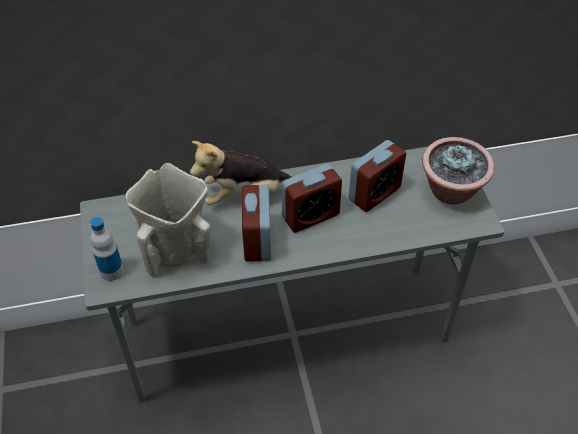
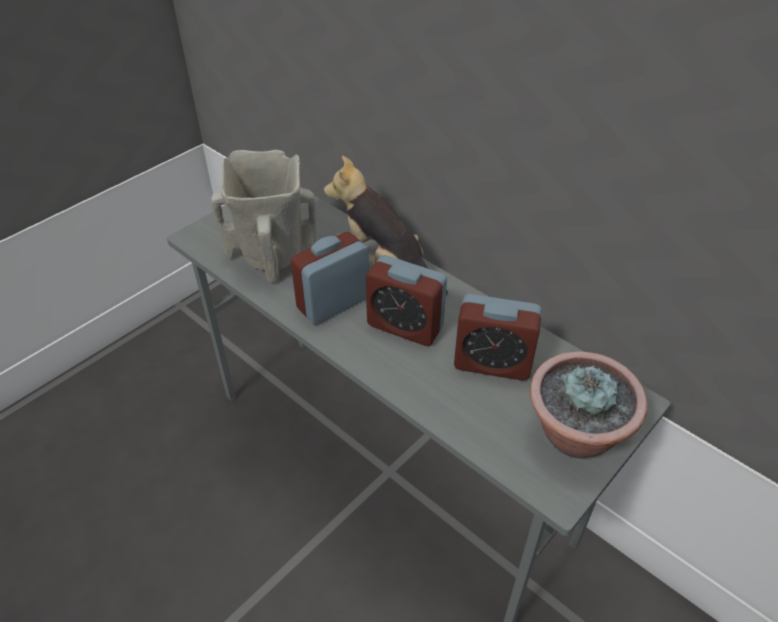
camera: 55 degrees right, 5 degrees down
(111, 271) = (216, 231): bottle -> none

